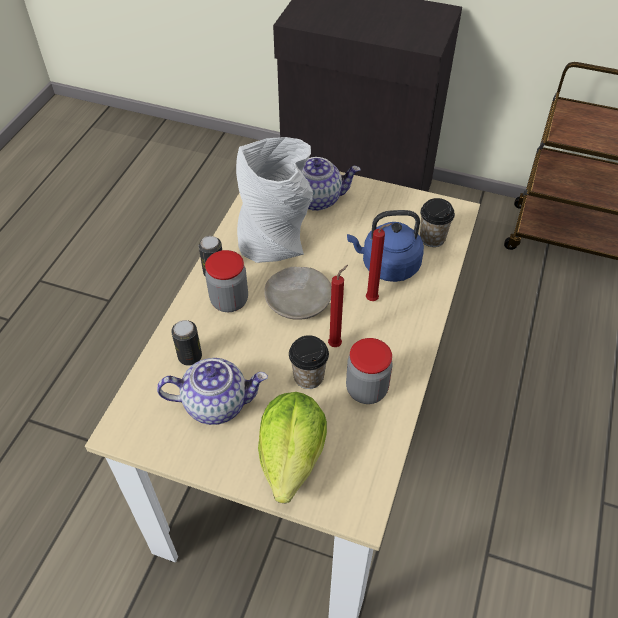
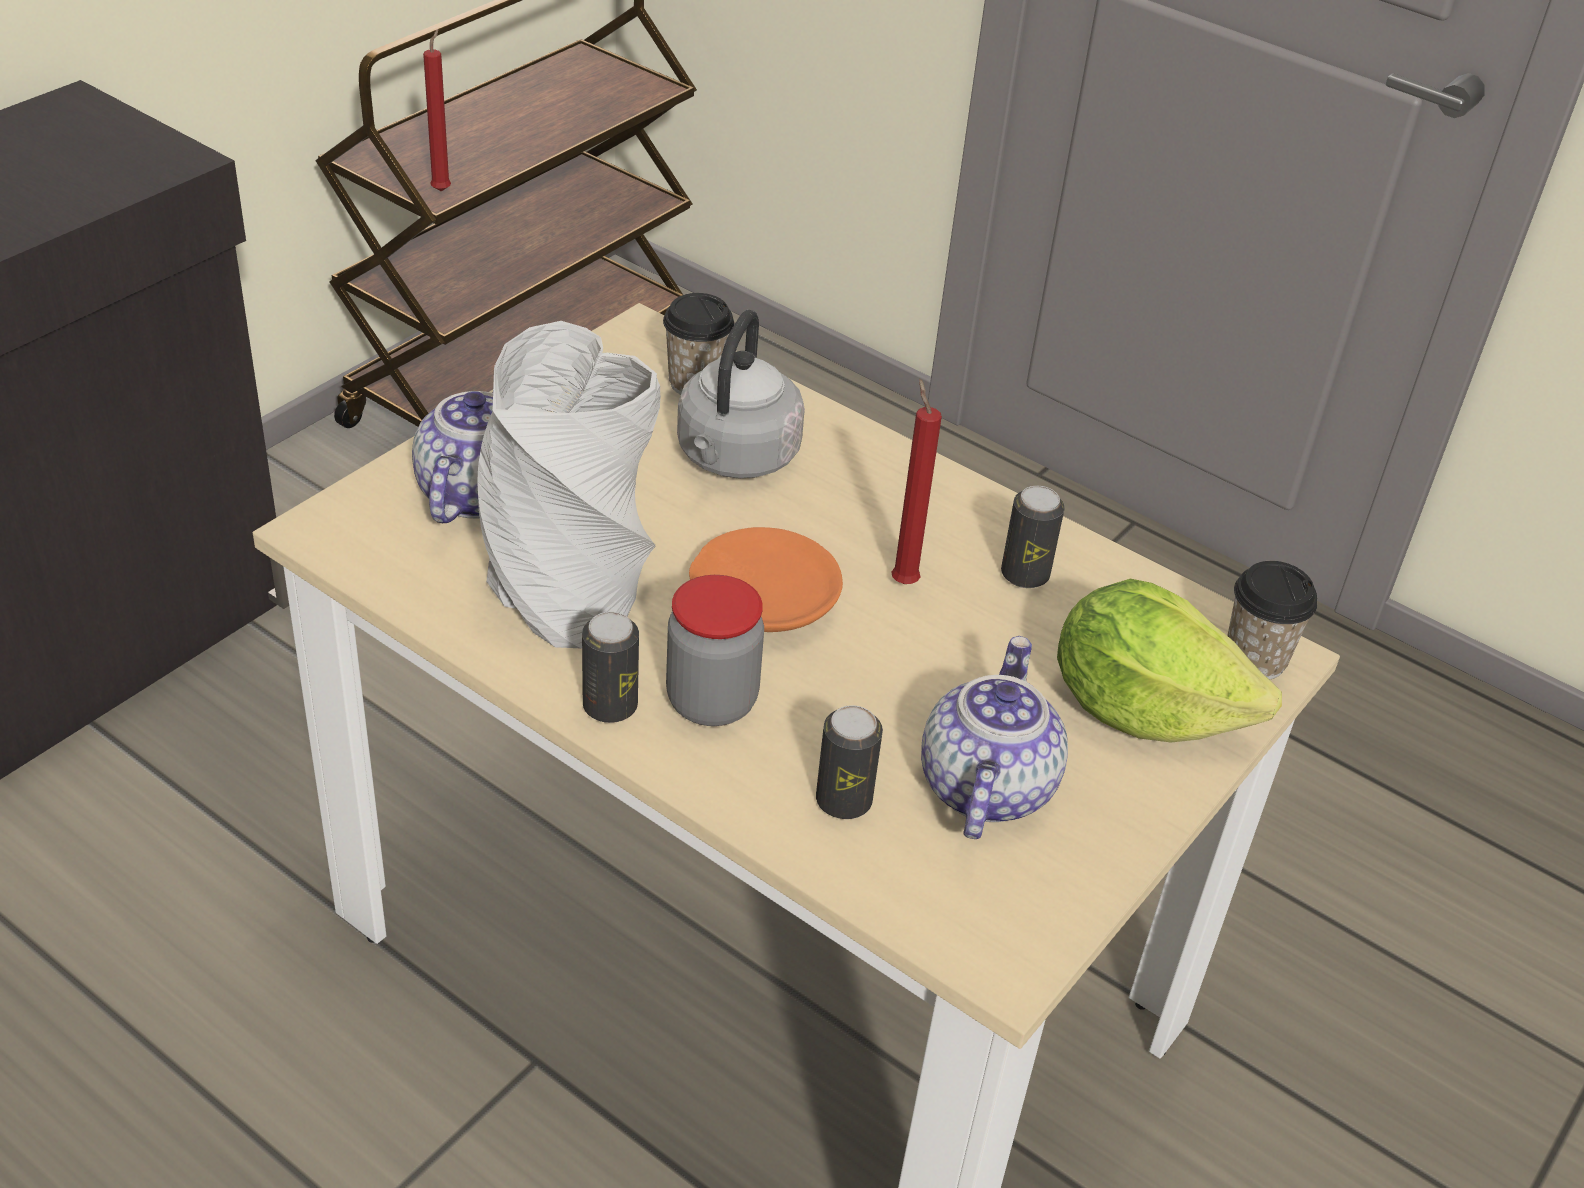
camera: 75 degrees left, 10 degrees down
(298, 300) = (763, 599): beige plate -> orange plate
(308, 377) = (967, 639): cup -> cup (1255, 659)
(366, 389) = (1025, 574): jar -> can
(374, 299) = (814, 501): red candle -> red candle (442, 189)
(387, 265) = (735, 459): blue kettle -> grey kettle

